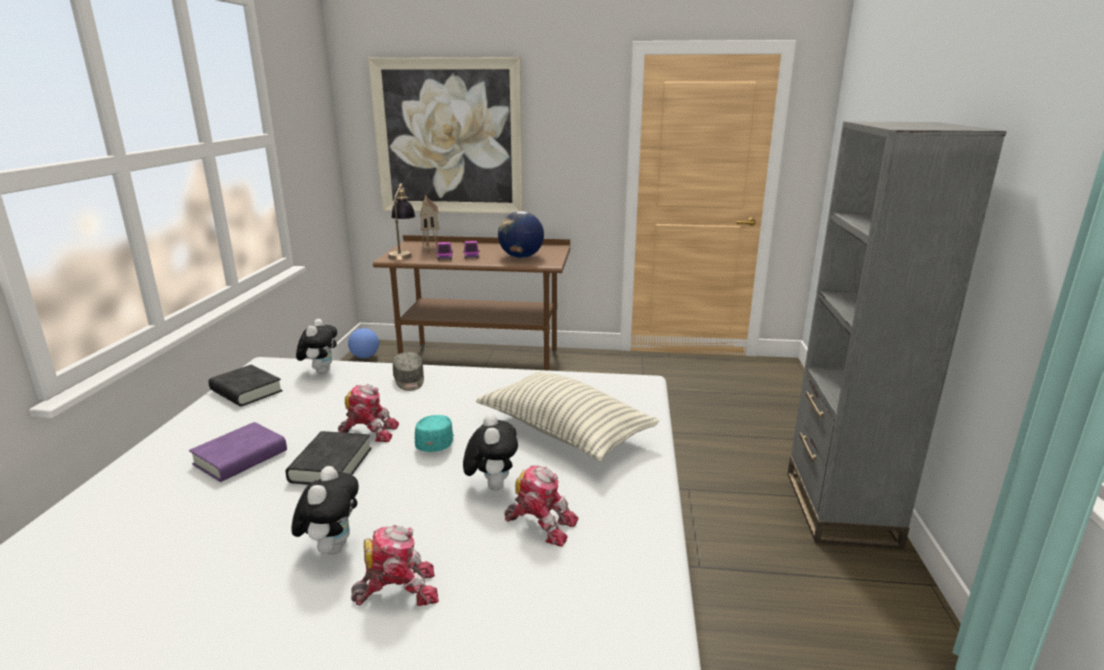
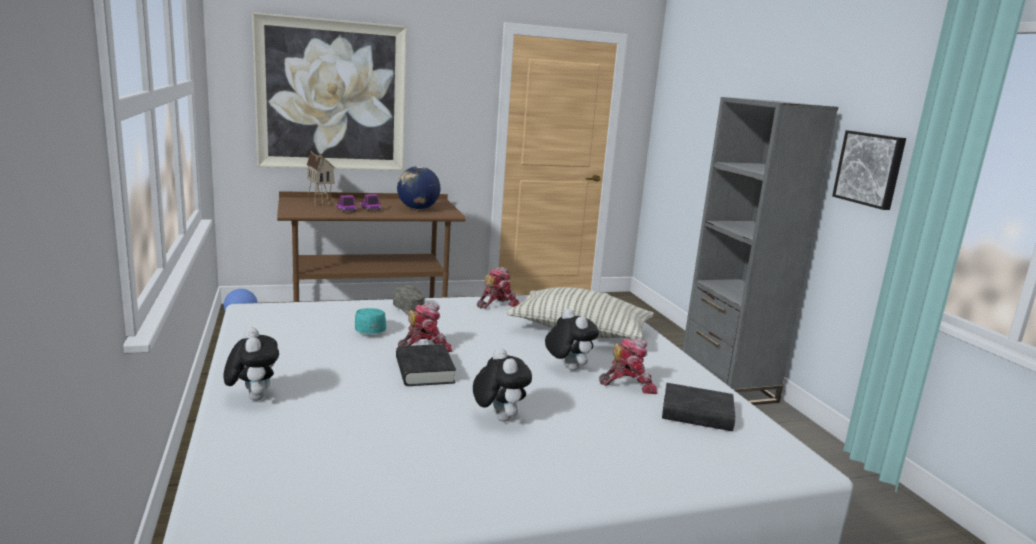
camera: 25 degrees left, 5 degrees down
(240, 458) = (335, 376): purple book -> none
(246, 391) = (263, 330): black book -> black book (697, 414)
(321, 371) = (317, 310): plush toy -> plush toy (253, 397)
(398, 589) = (579, 432): toy robot -> toy robot (497, 304)
(403, 254) = (298, 208): table lamp -> none
(436, 441) = (490, 347): turquoise cap -> turquoise cap (369, 329)
(1041, 232) = (870, 169): none -> picture

